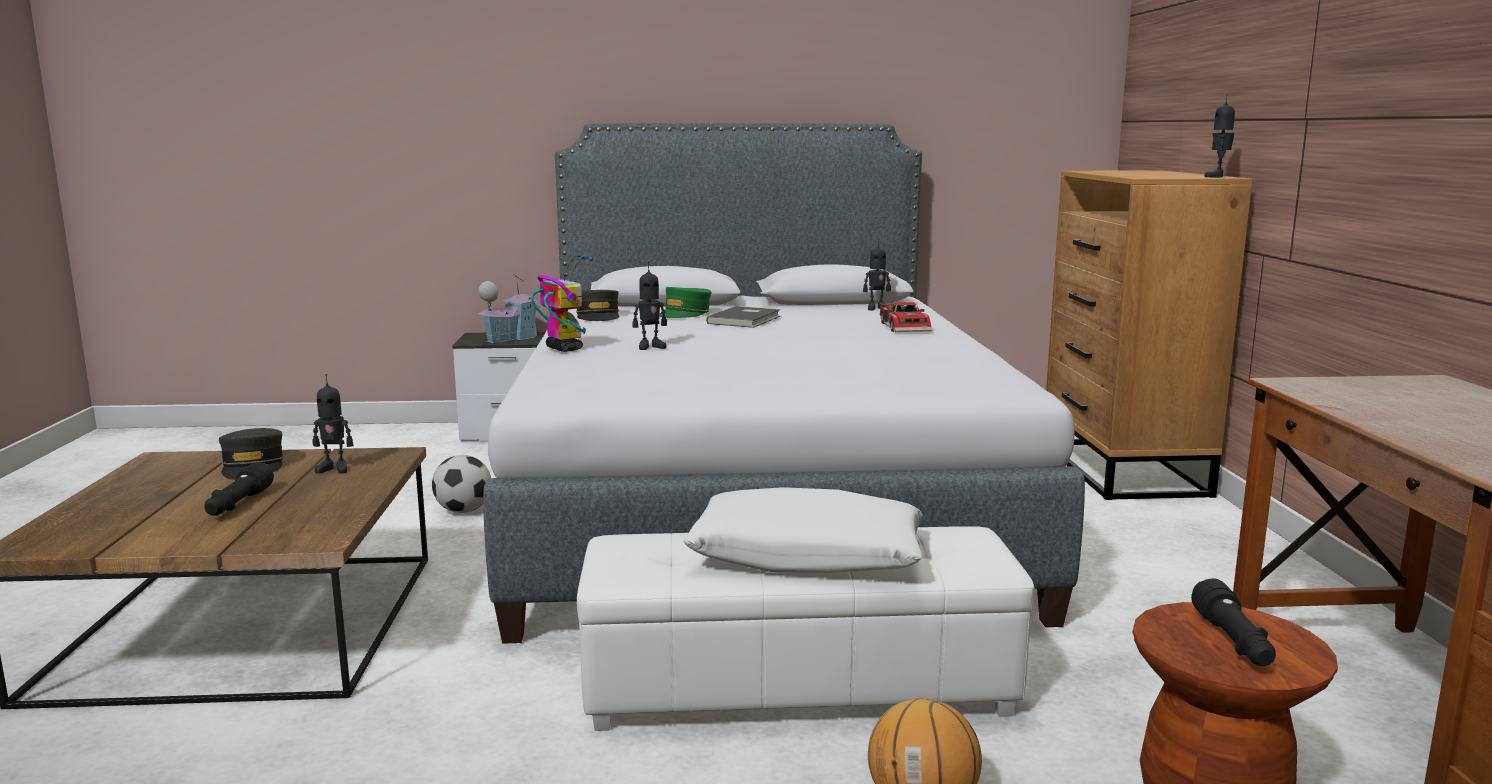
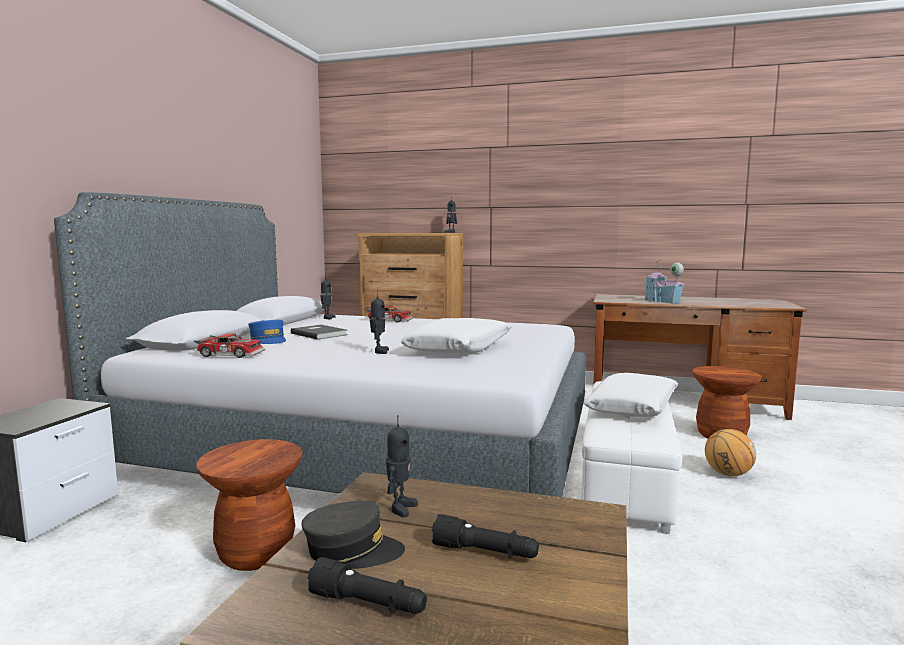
camera: 70 degrees left, 5 degrees down
(463, 511) = (256, 553): football -> brown stool
(510, 338) = (45, 413): toy house -> toy house (662, 301)
(563, 348) = (350, 366): toy robot -> none
(598, 316) = (231, 354): grey cap -> toy car
(685, 314) = (268, 340): green cap -> blue cap
(701, 367) = (459, 348): none -> white pillow
(1233, 642) = (728, 372): black flashlight -> black flashlight (368, 604)

